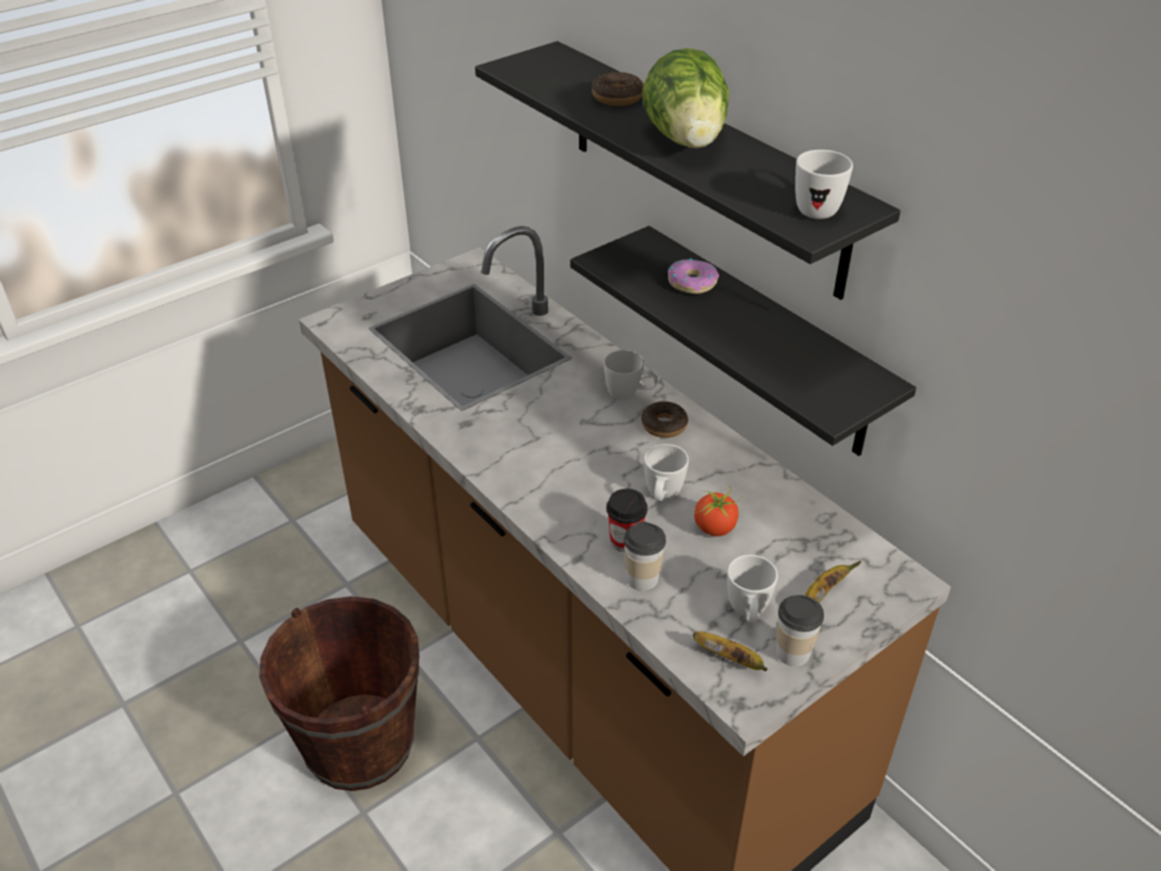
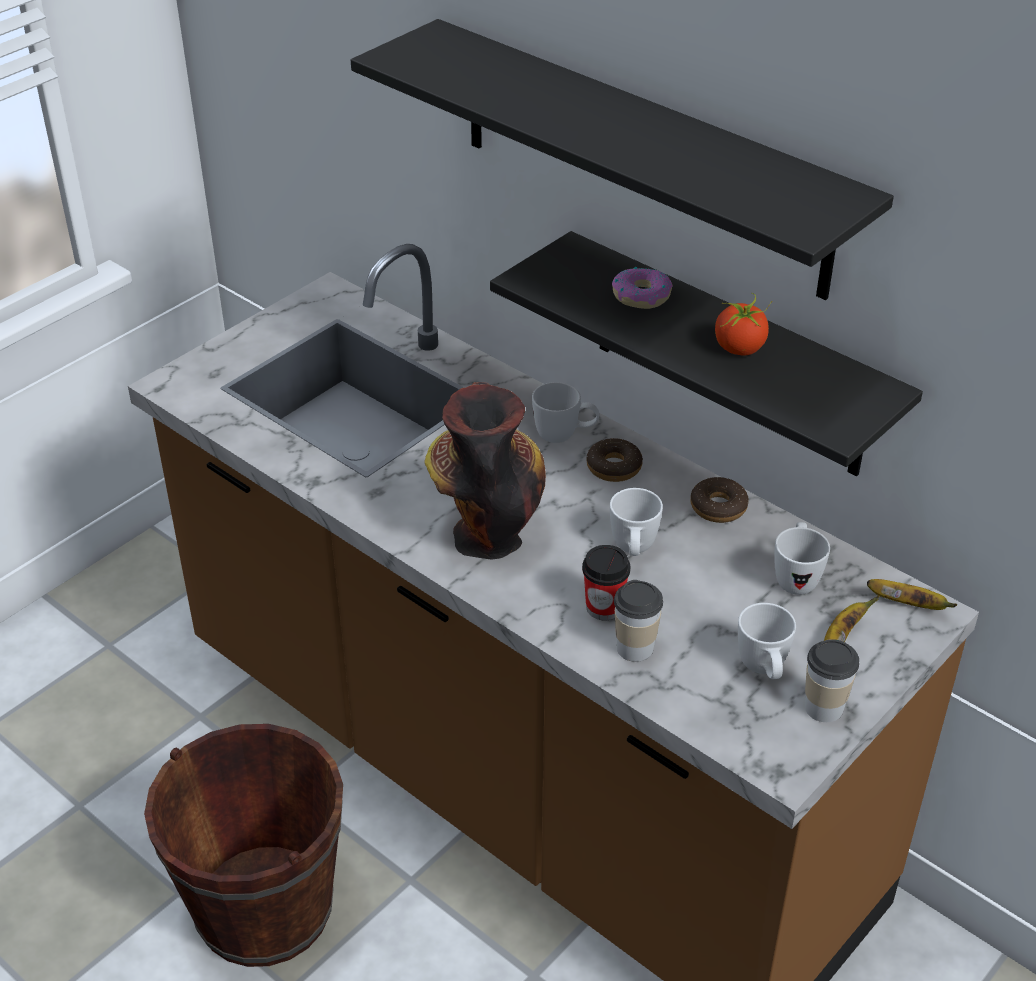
camera: 10 degrees left, 0 degrees up
(544, 467) = (486, 533): none -> vase
(617, 97) = (535, 86): donut -> donut (718, 507)
(687, 141) = (634, 134): lettuce -> none
(715, 527) = (702, 579): tomato -> tomato (739, 348)
(730, 659) = (757, 724): banana -> banana (908, 605)
(818, 207) = (804, 201): white mug -> white mug (796, 577)

